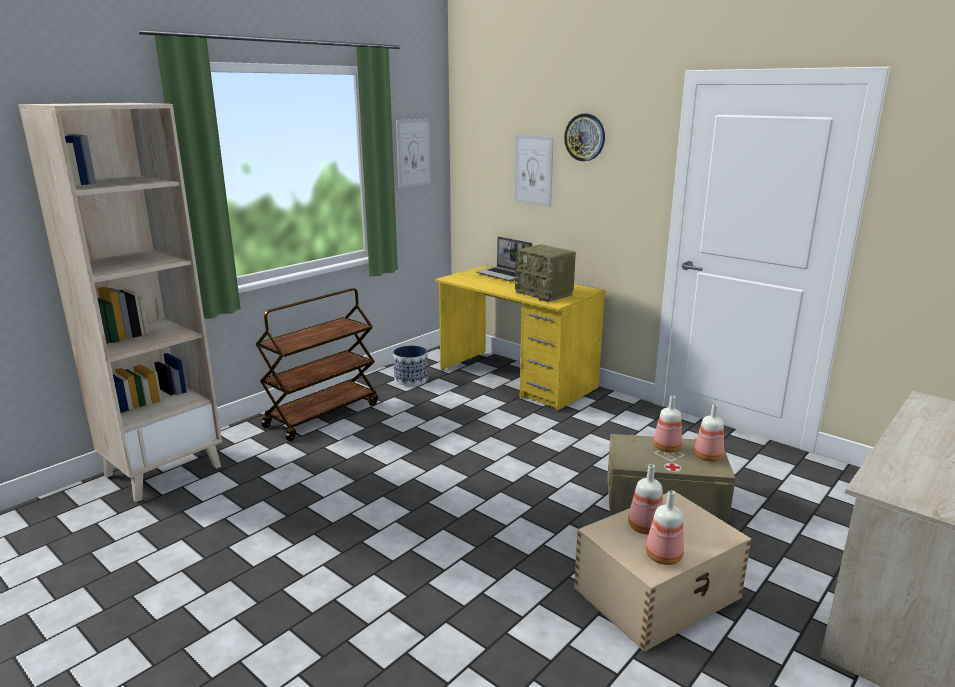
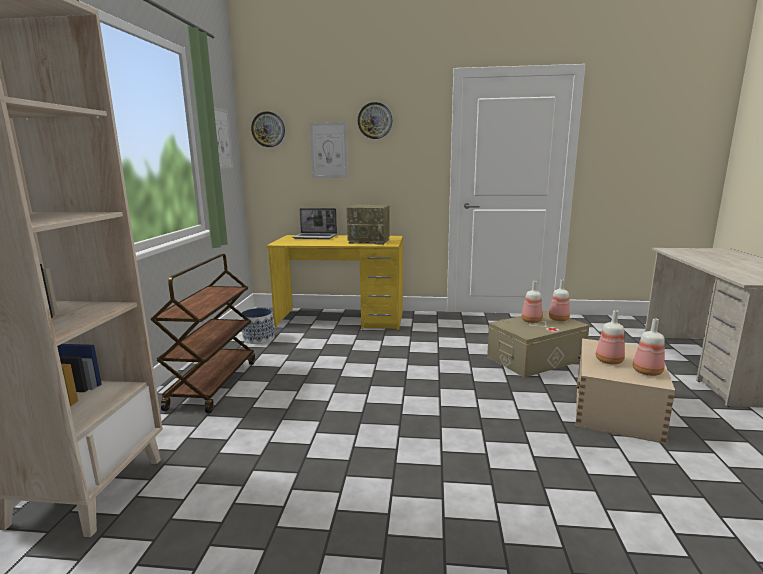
camera: 35 degrees left, 5 degrees down
(476, 139) = (268, 129): none -> wall clock

